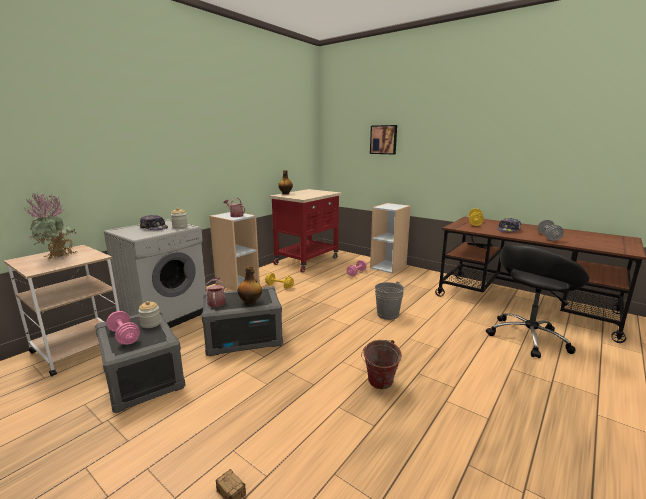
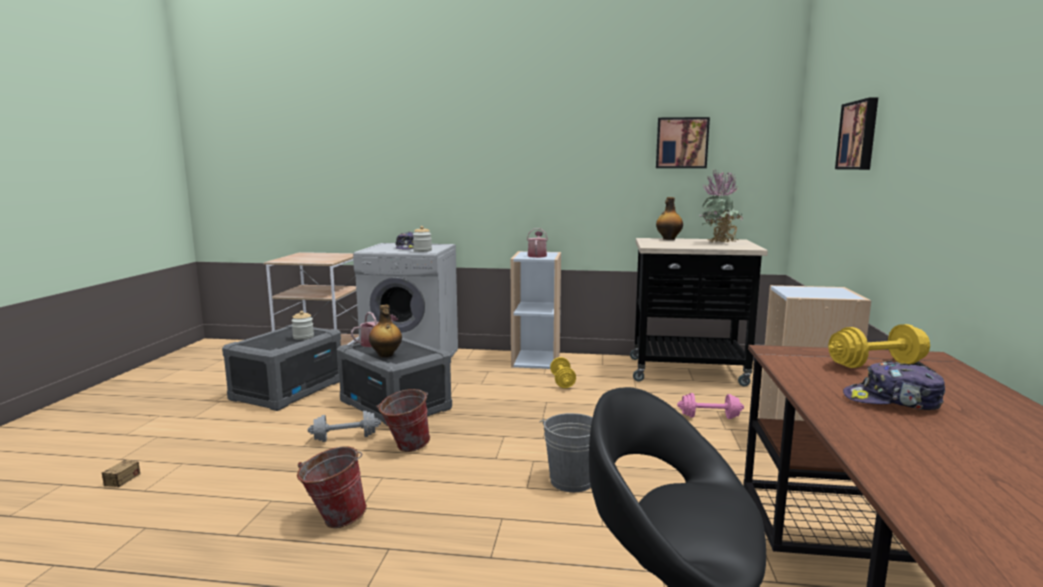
camera: 60 degrees right, 5 degrees down
(59, 258) = (313, 257): potted plant -> potted plant (719, 243)
(124, 336) = (274, 337): pink dumbbell -> none
(281, 139) = (681, 143): none -> picture
(306, 261) = (688, 371): red cart -> black cart
(311, 347) = (405, 447): none -> bucket
(548, 237) = (928, 453): grey dumbbell -> grey dumbbell (345, 438)

